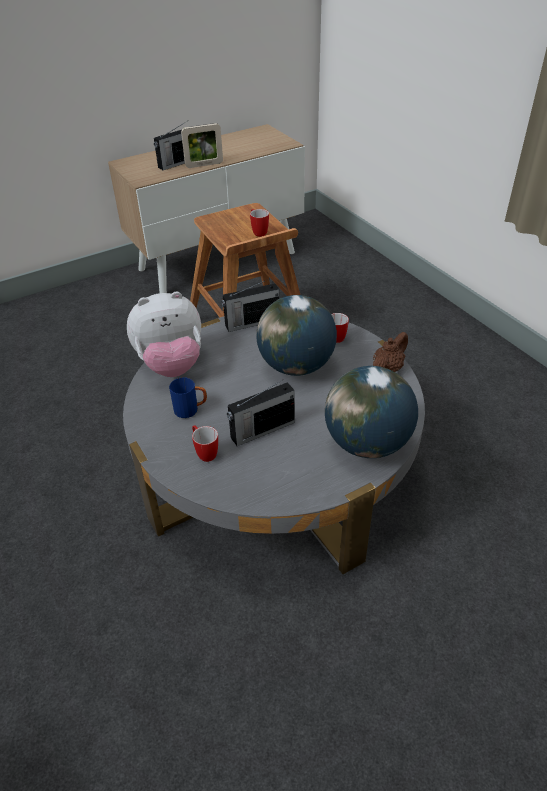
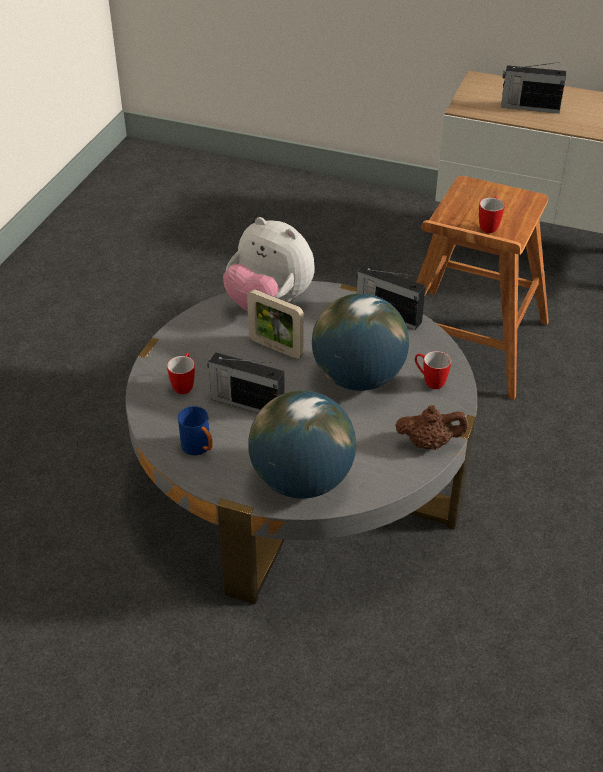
camera: 50 degrees right, 0 degrees up
(191, 410) = (226, 347): blue mug -> blue mug (199, 449)
(204, 165) = (551, 123): picture frame -> picture frame (276, 347)

